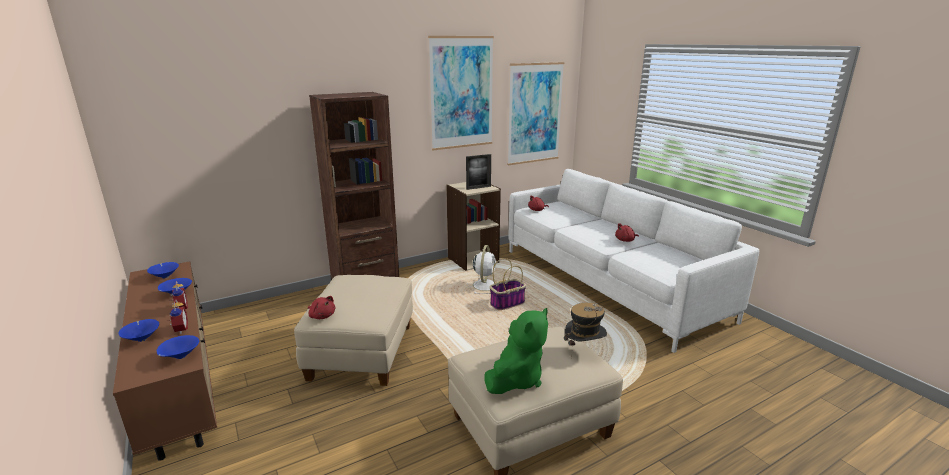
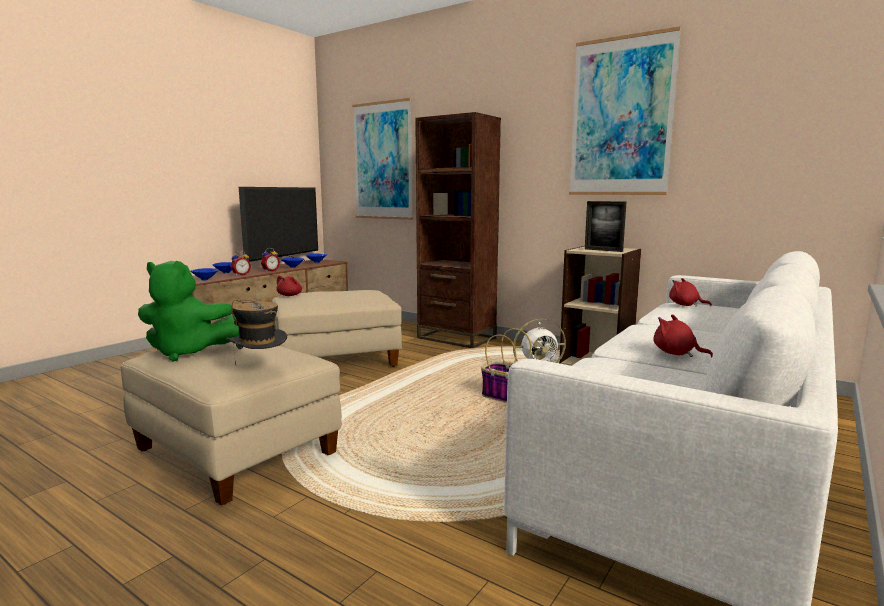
camera: 65 degrees right, 10 degrees down
(141, 296) = (284, 264): none -> television
(534, 113) = (767, 150): picture -> picture (383, 161)

